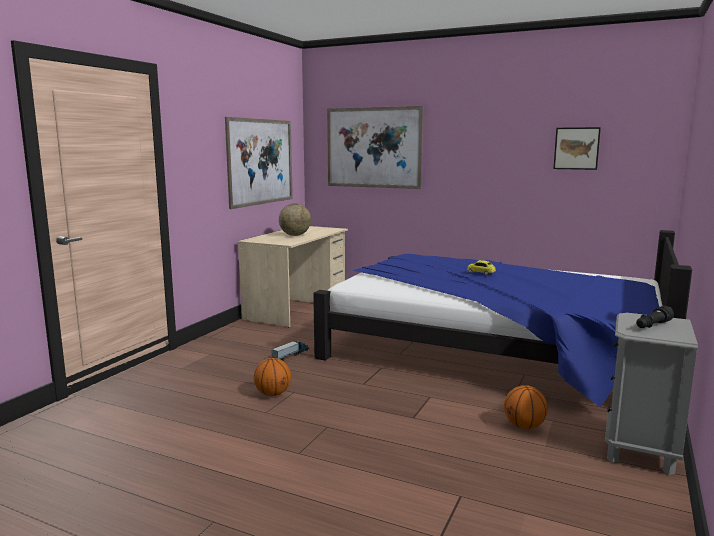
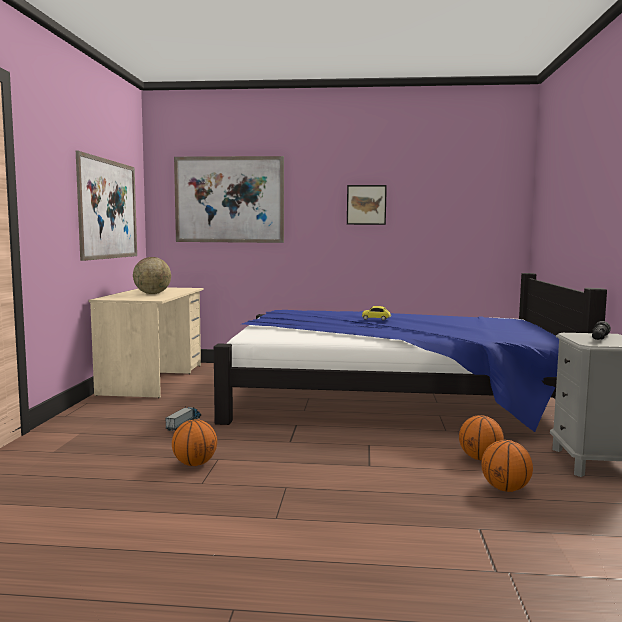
camera: 20 degrees left, 5 degrees down
(521, 462) = (505, 489): none -> basketball
(576, 148) = (438, 200): picture -> picture (366, 205)

